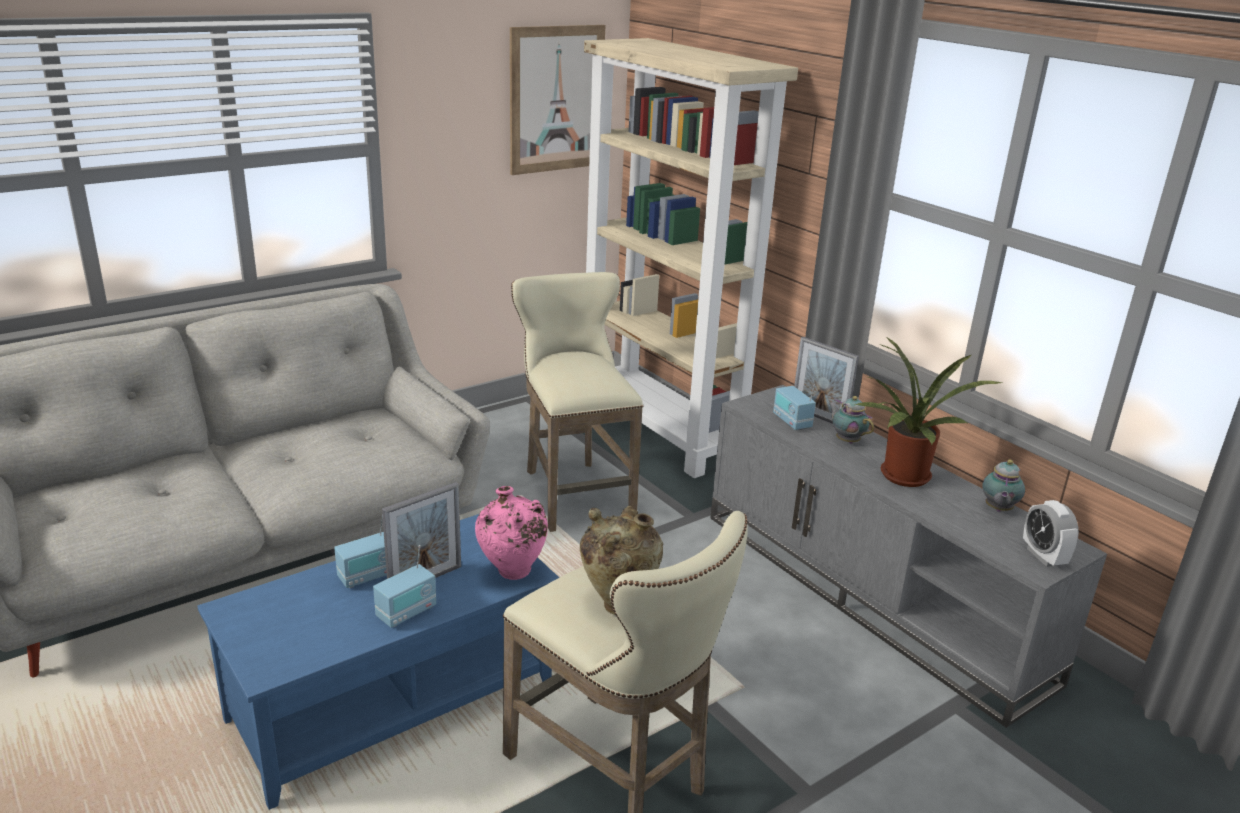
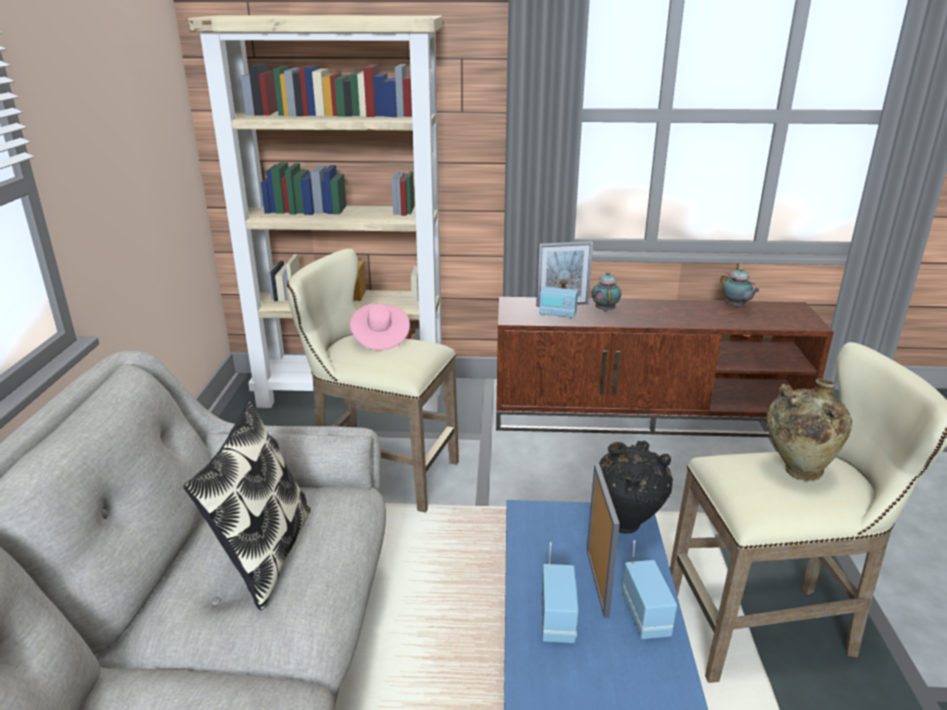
camera: 50 degrees left, 0 degrees up
(329, 449) = (264, 555): none -> pillow
(512, 574) = (627, 526): pink vase -> black vase
(556, 99) = (150, 94): picture -> none
(592, 362) = (380, 339): none -> pink hat
(846, 440) = (605, 310): teapot -> teapot turned 90 degrees clockwise
(871, 594) = (646, 415): grey tv stand -> brown tv stand
(903, 479) = (673, 314): potted plant -> none
(1043, 556) = (798, 317): alarm clock -> none

